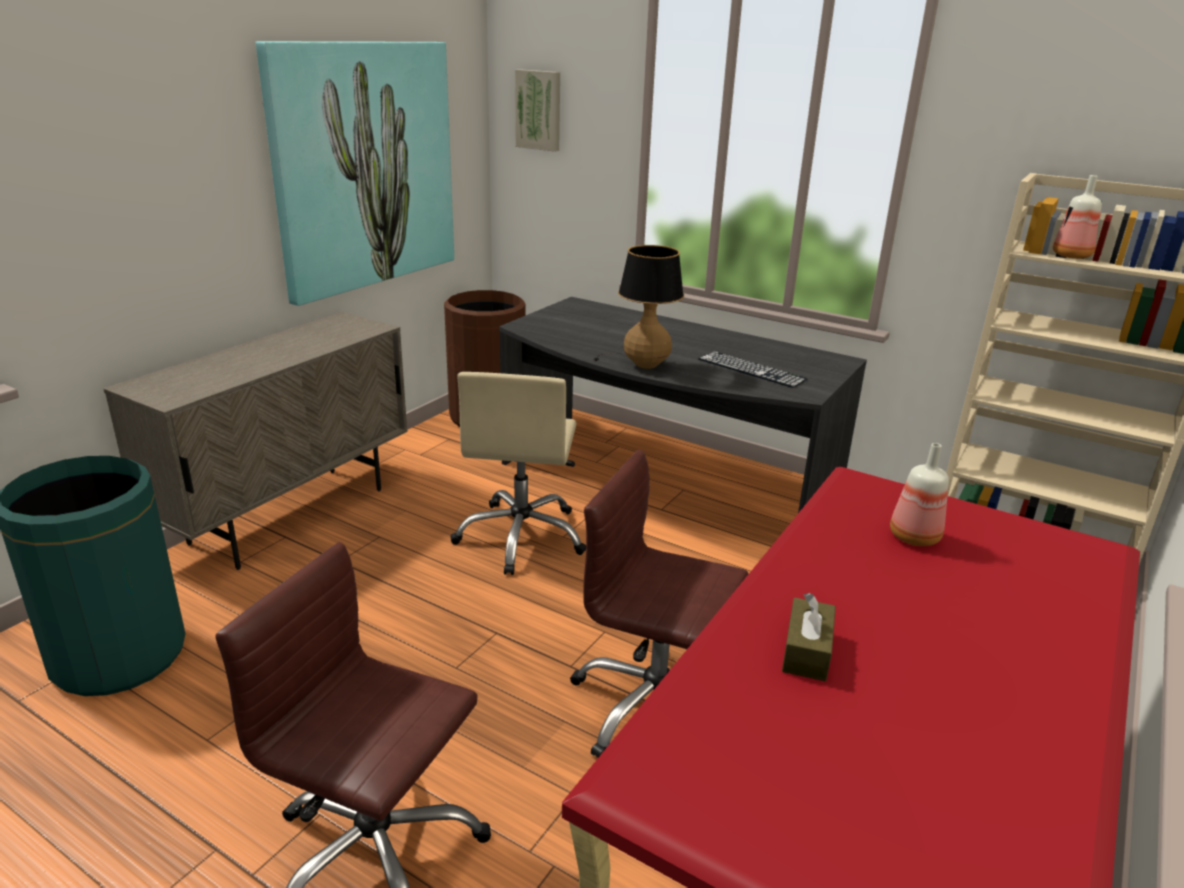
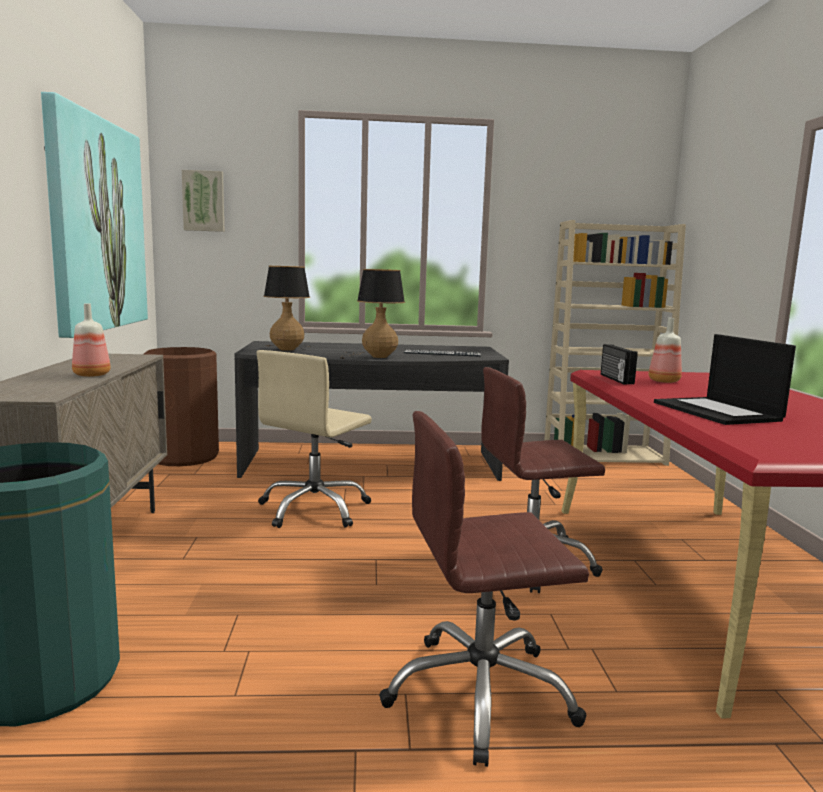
camera: 35 degrees left, 15 degrees down
(522, 537) = (314, 509): beige office chair -> beige office chair turned 60 degrees clockwise
(573, 326) = (289, 349): none -> table lamp
(806, 651) = (718, 412): brown tissue box -> laptop
(841, 510) = (615, 379): none -> radio
(1072, 256) = (599, 262): bottle -> bottle (93, 375)

